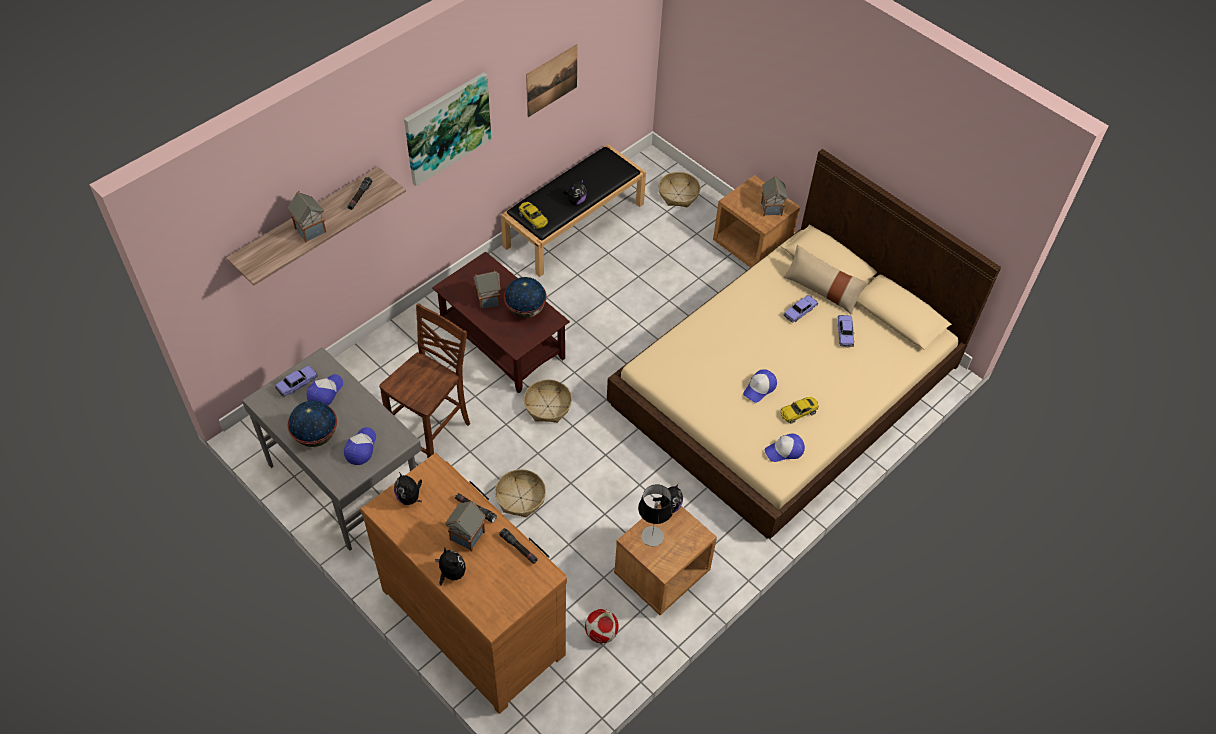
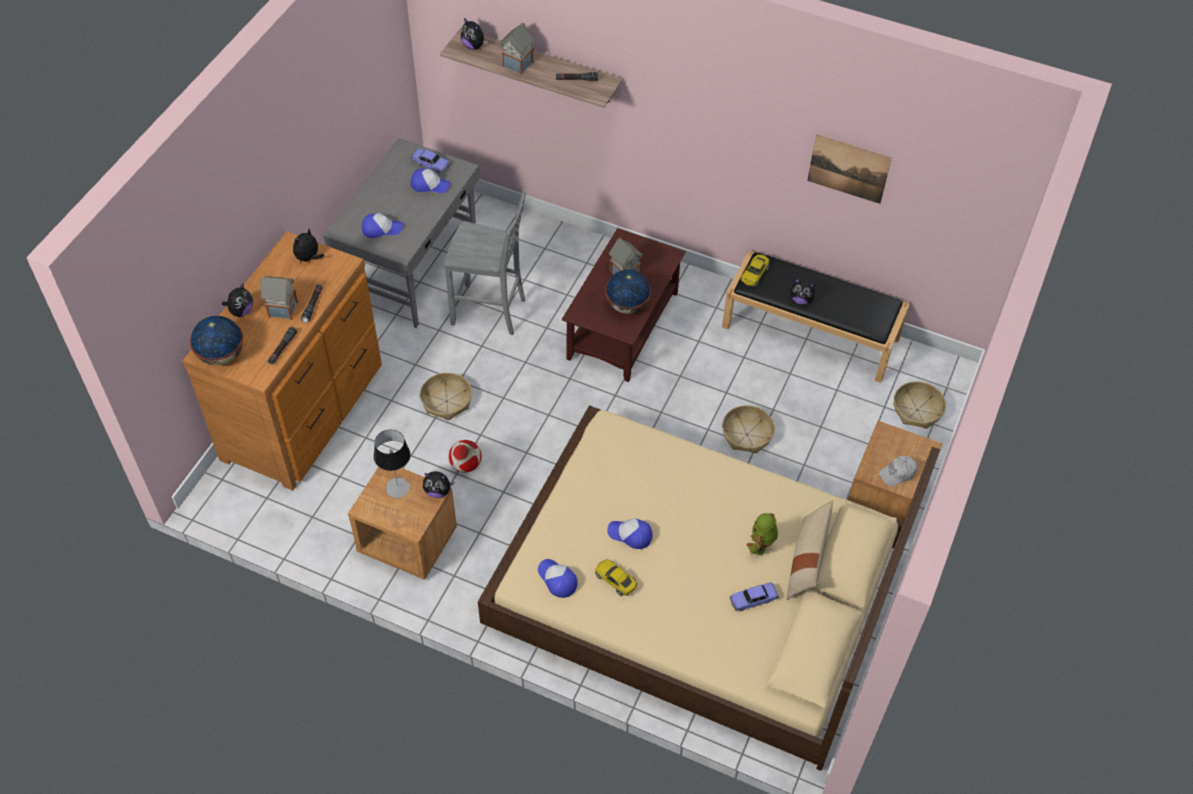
camera: 70 degrees right, 0 degrees up
(261, 254) = (474, 46): none -> plush toy
(316, 436) = (381, 196): globe -> globe (222, 356)
(433, 432) = (490, 312): brown chair -> grey chair
(447, 128) = (707, 107): picture -> none
(547, 406) = (562, 387): basket -> basket (747, 434)
(601, 633) = (324, 511): football -> football (466, 465)
(771, 208) = (898, 473): toy house -> white cap
(800, 311) = (761, 546): toy car -> toy robot

